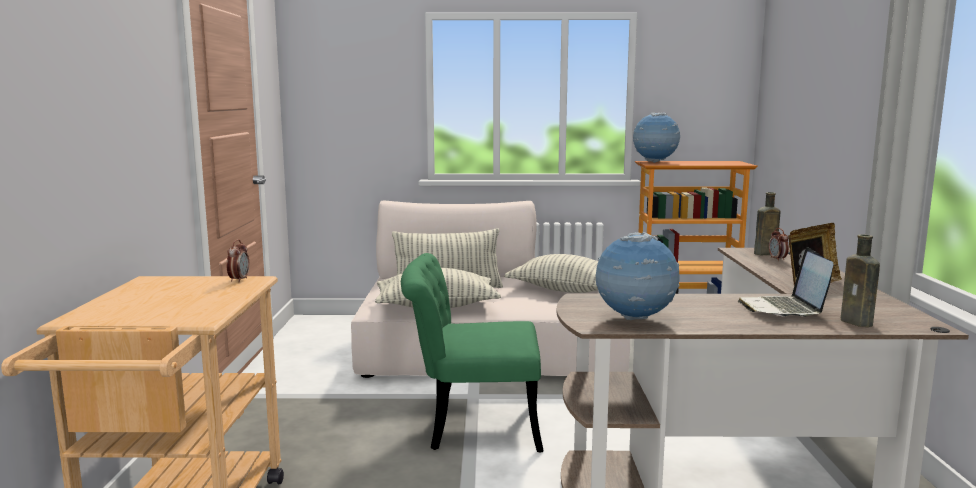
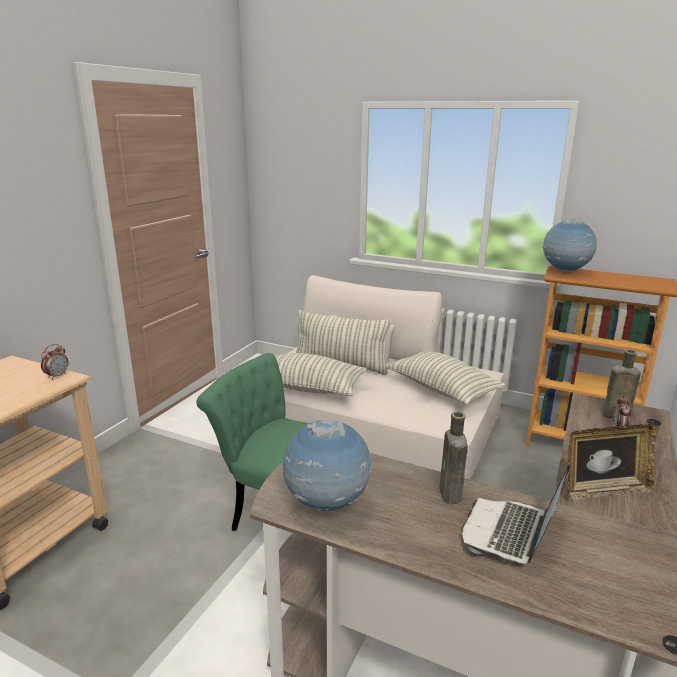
camera: 25 degrees right, 10 degrees up
(858, 323) = (573, 591): brown bottle -> brown bottle (450, 495)

